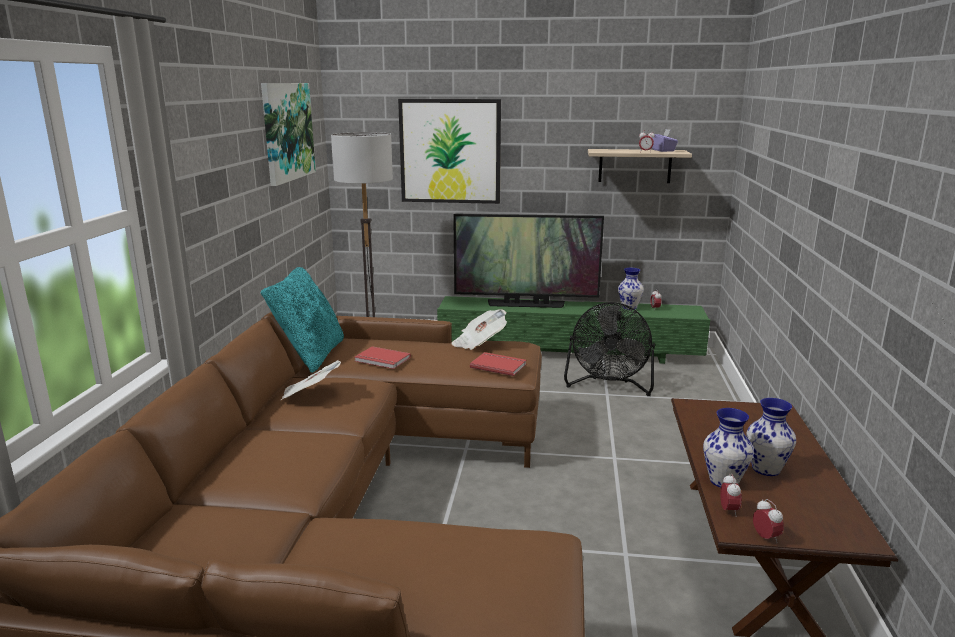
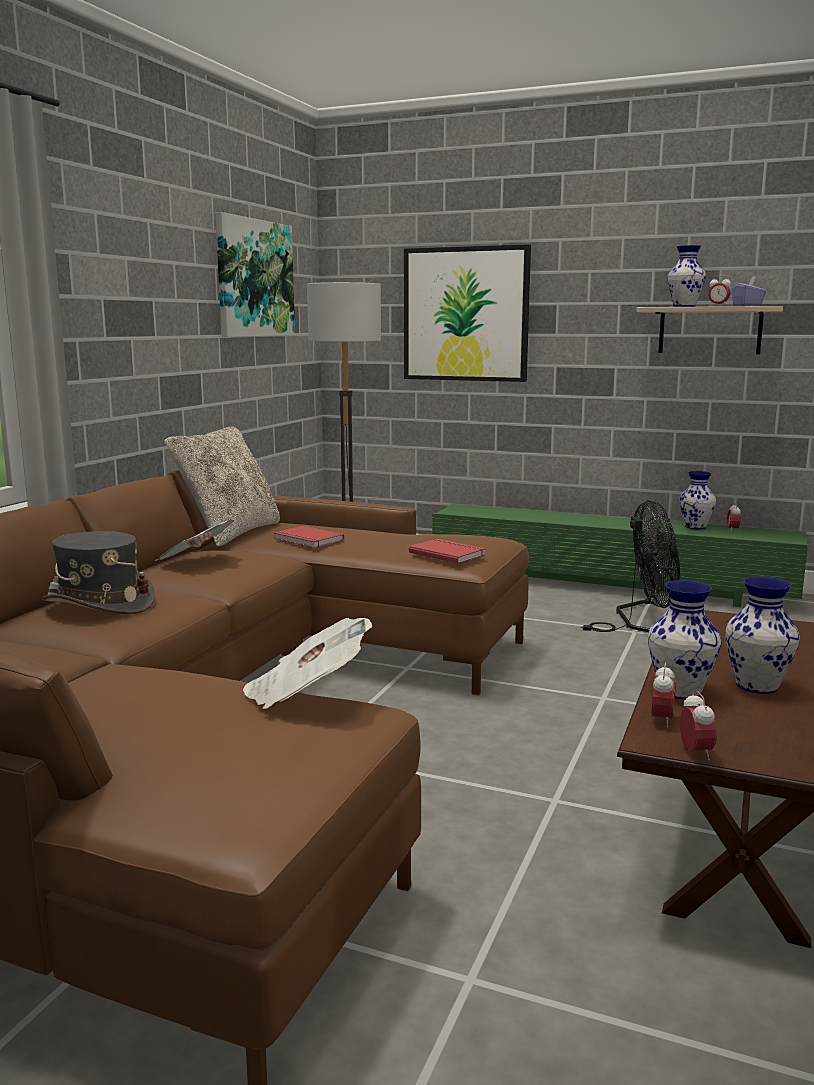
camera: 15 degrees right, 5 degrees down
(269, 456) = (99, 604): none -> grey hat
(310, 354) = (230, 532): turquoise pillow -> beige pillow
(479, 343) = (441, 533): newspaper -> newspaper (306, 693)
(526, 304) = (552, 516): television -> none
(606, 384) = (640, 621): black fan -> black fan turned 120 degrees counterclockwise
(620, 151) = (683, 306): none -> vase

